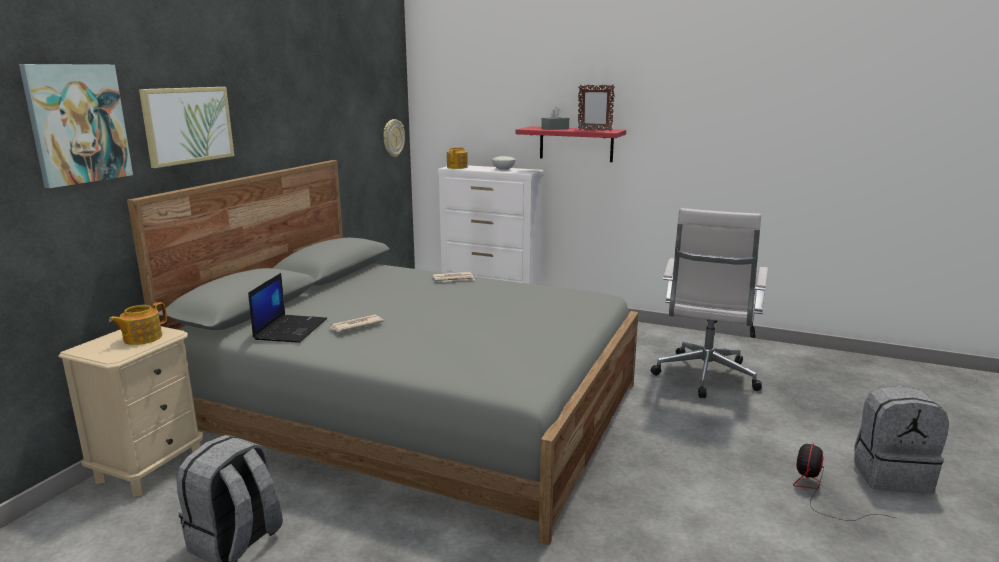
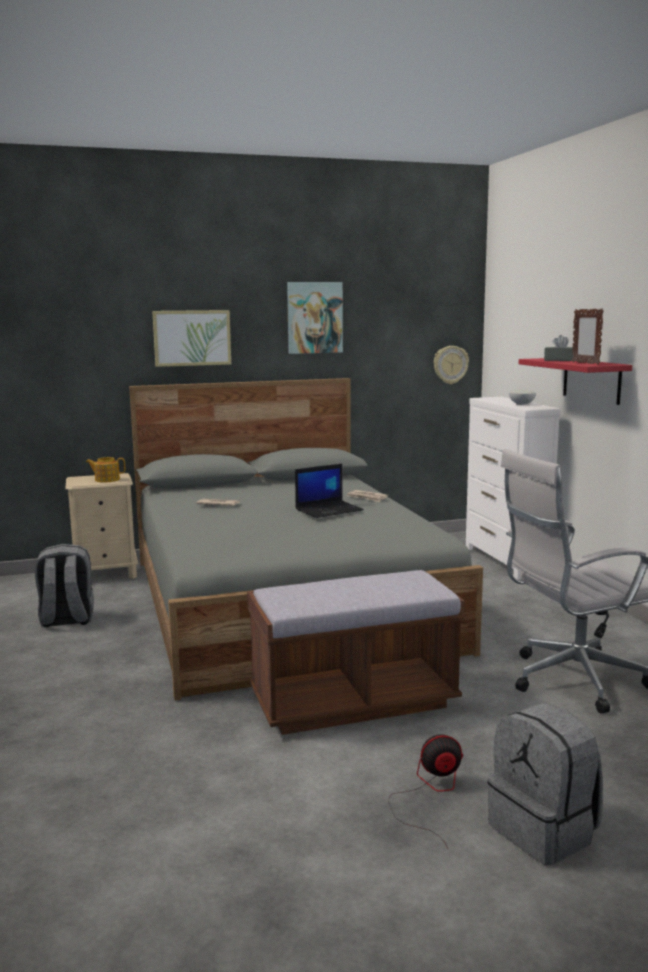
camera: 50 degrees right, 5 degrees down
(78, 124) = (103, 332): picture -> picture (314, 317)
(290, 329) = (187, 497): laptop -> laptop (329, 510)
(457, 167) = (490, 398): teapot -> none
(652, 460) = (353, 702): none -> brown bench

